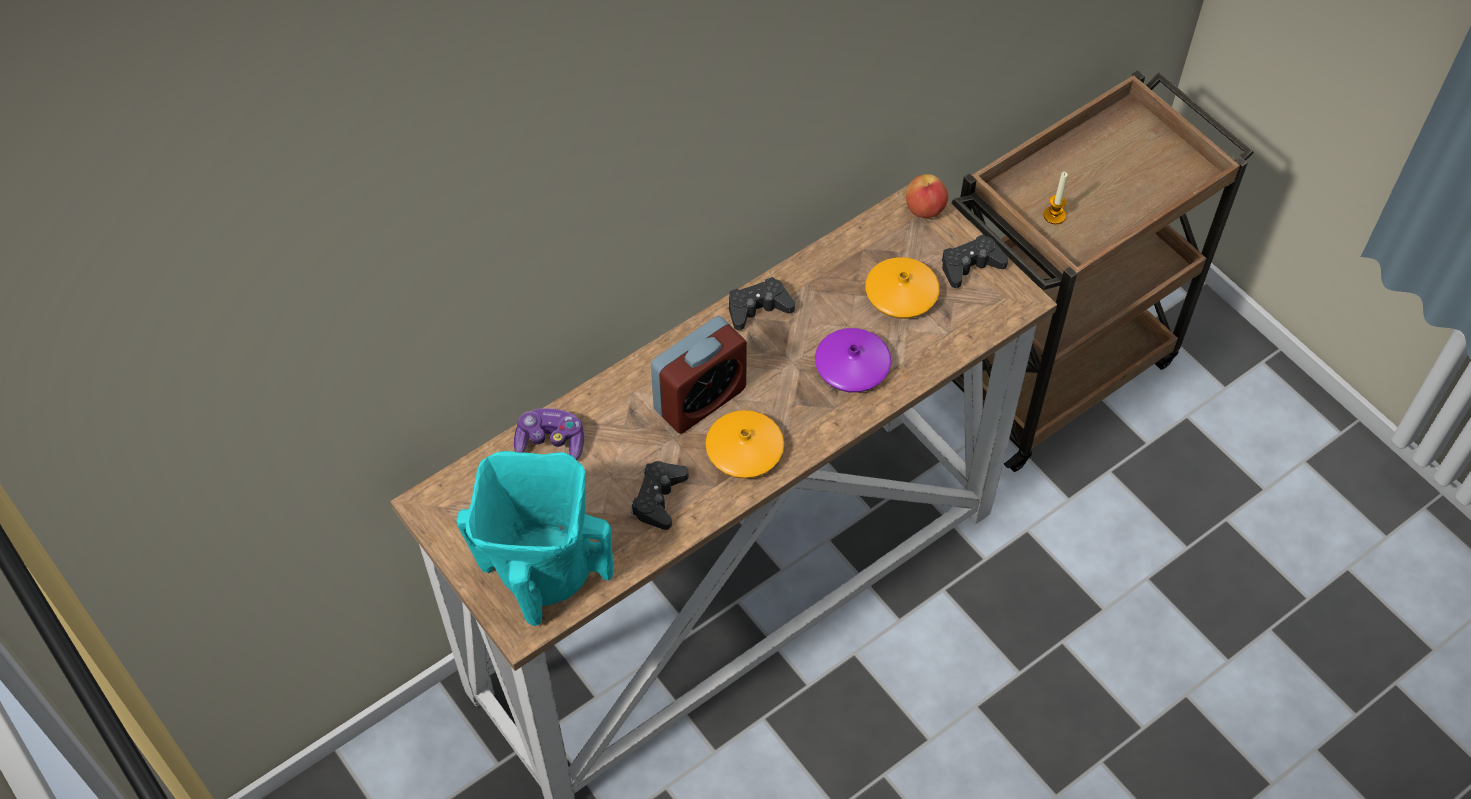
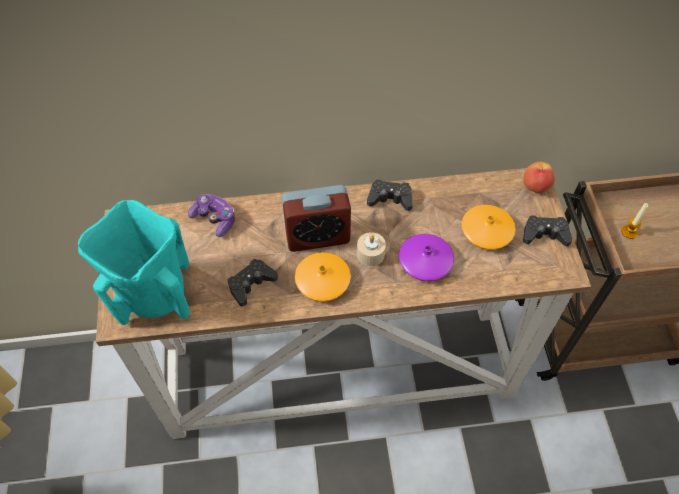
camera: 30 degrees right, 0 degrees up
(780, 389) = (370, 254): none -> beige candle

